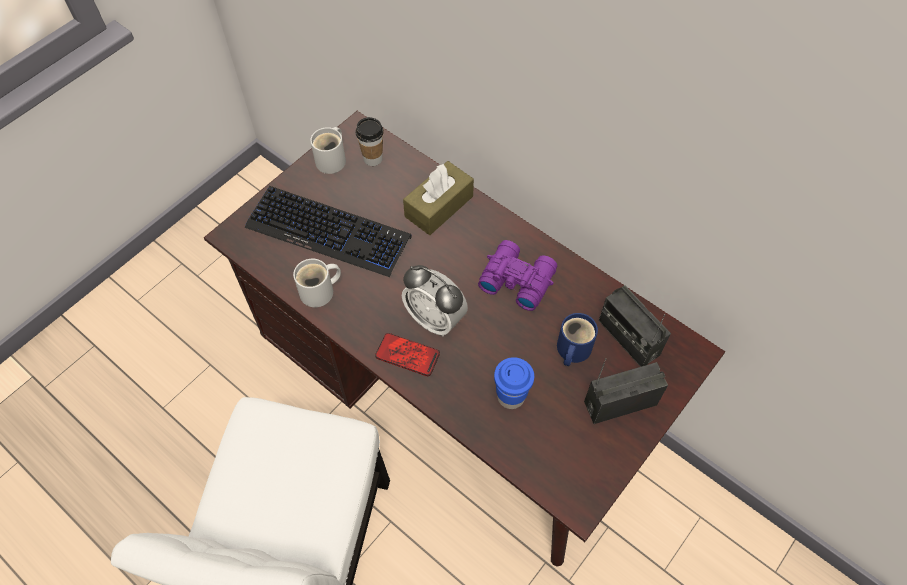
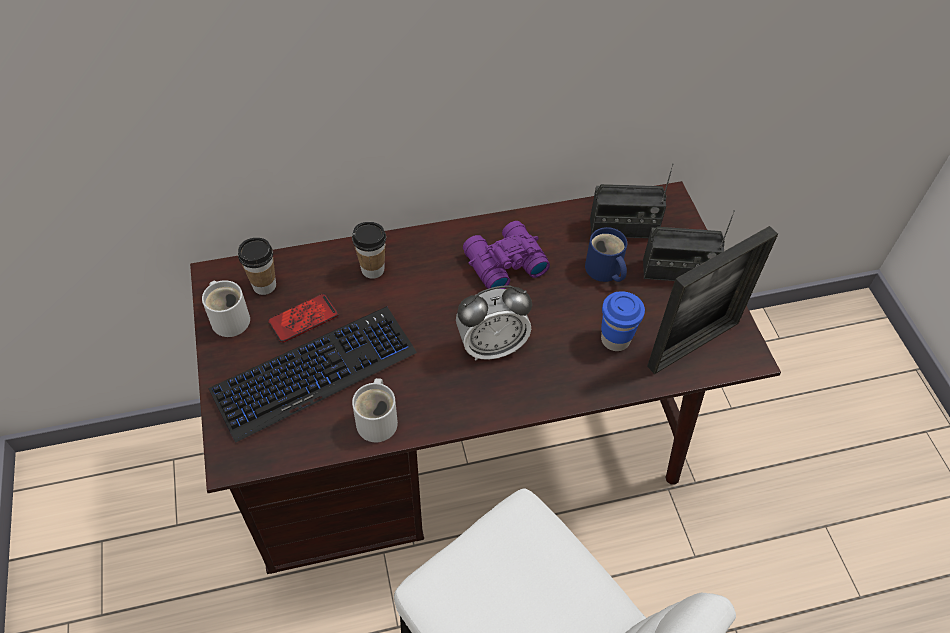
camera: 55 degrees left, 5 degrees down
(407, 355) = (511, 390): phone -> phone (303, 318)
(439, 206) = (372, 269): brown tissue box -> cup
(555, 456) = (693, 344): none -> picture frame
(620, 403) = (677, 271): radio -> radio turned 105 degrees counterclockwise

